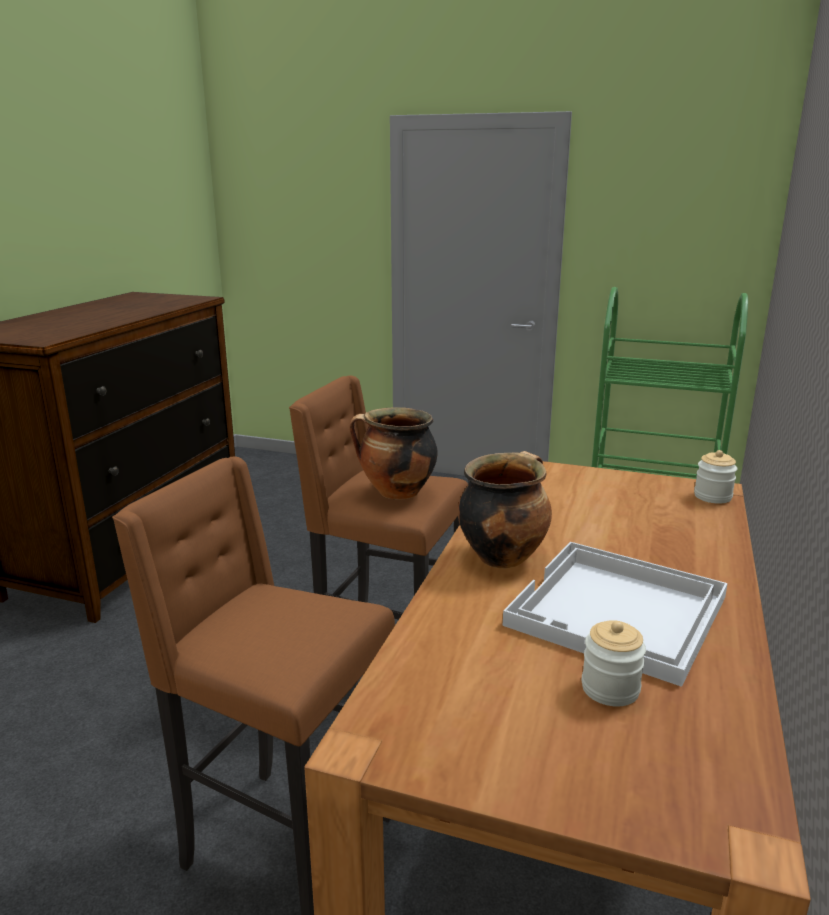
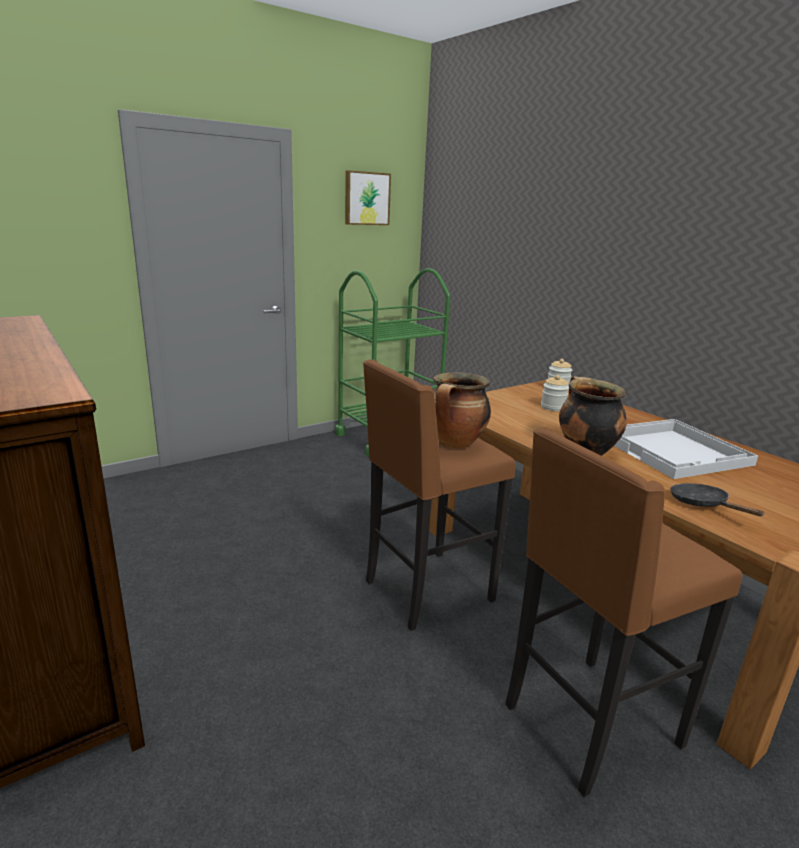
camera: 55 degrees left, 0 degrees up
(442, 656) = (702, 504): none -> black frying pan
(610, 689) = (753, 479): jar -> jar (553, 407)
(678, 191) = (366, 198): none -> picture

